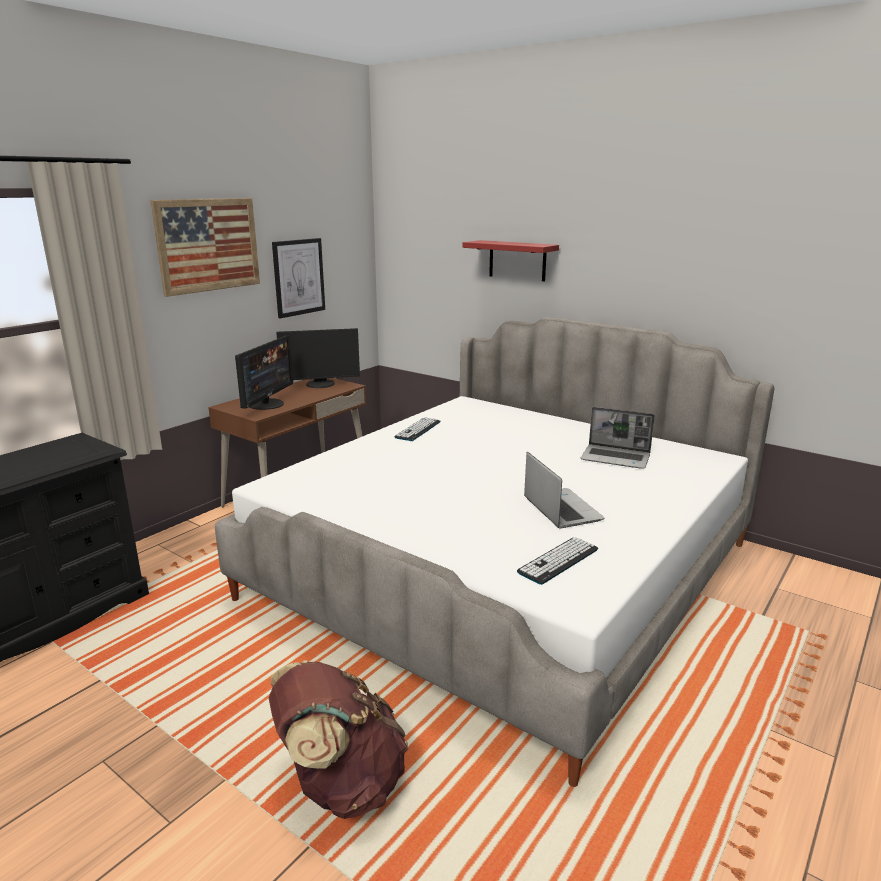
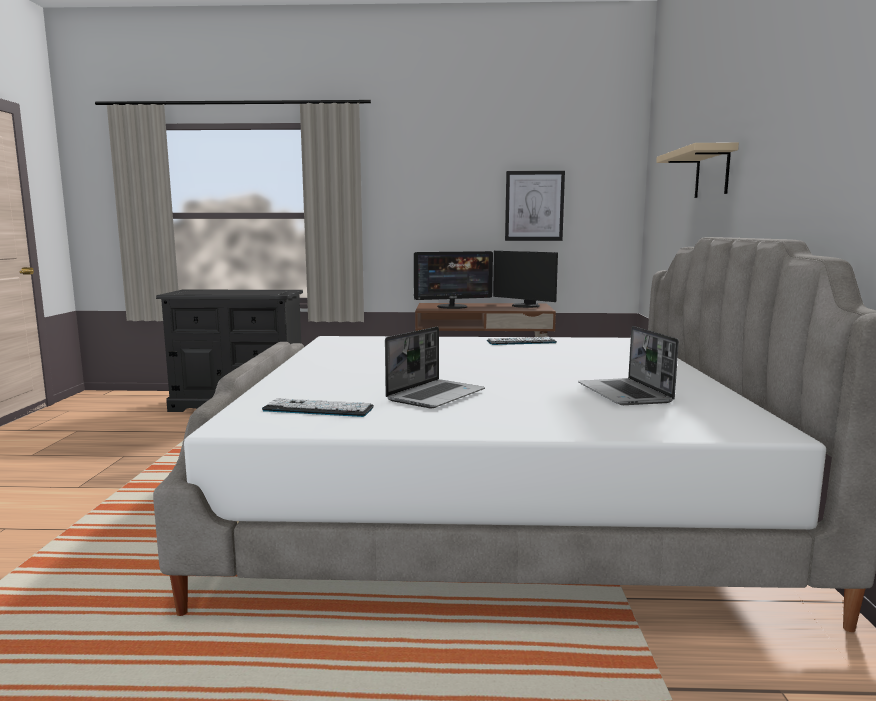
camera: 55 degrees right, 10 degrees down
(208, 245) = (440, 169): picture -> none
(341, 784) = (134, 520): brown backpack -> none
(517, 260) = (712, 173): red shelf -> beige shelf

